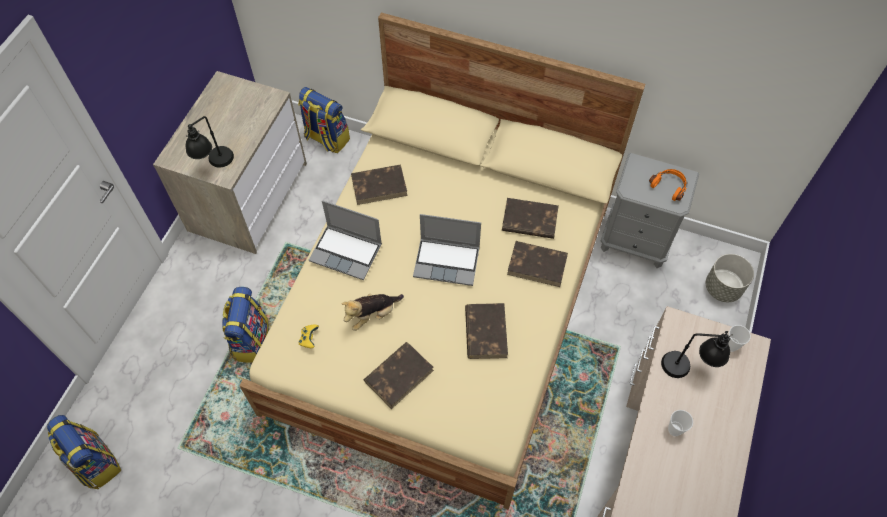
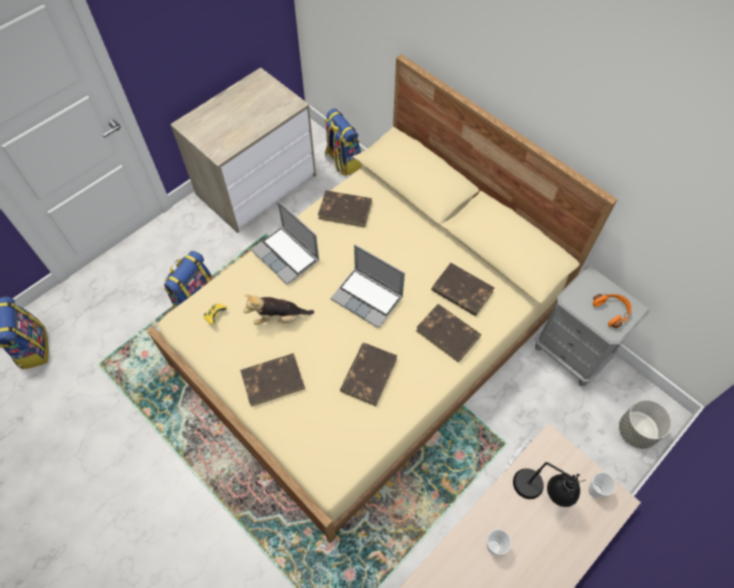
camera: 25 degrees right, 0 degrees up
(215, 165) = (216, 142): black table lamp -> none

